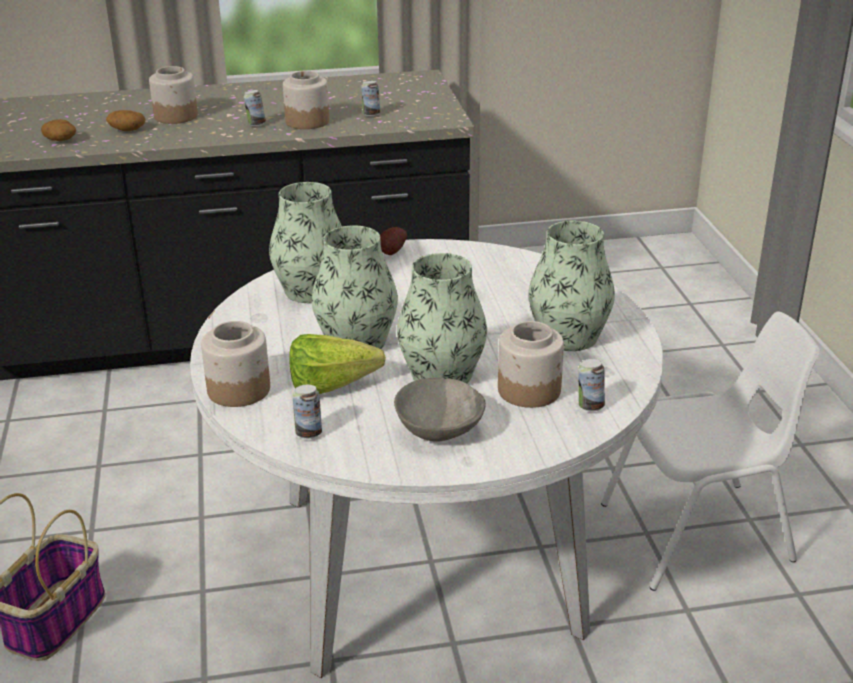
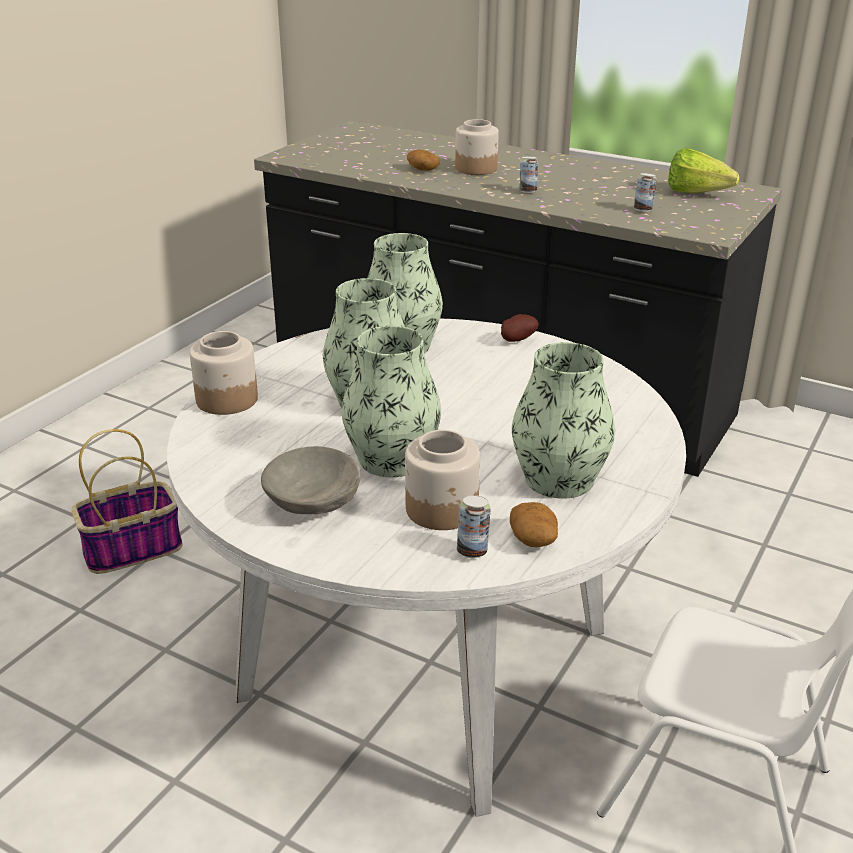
camera: 40 degrees right, 0 degrees up
(61, 140) = (364, 164): potato -> potato (533, 539)
(307, 121) = (575, 200): jar -> none
(308, 433) = (218, 456): can -> none
(339, 386) = (298, 431): lettuce -> lettuce (701, 194)

